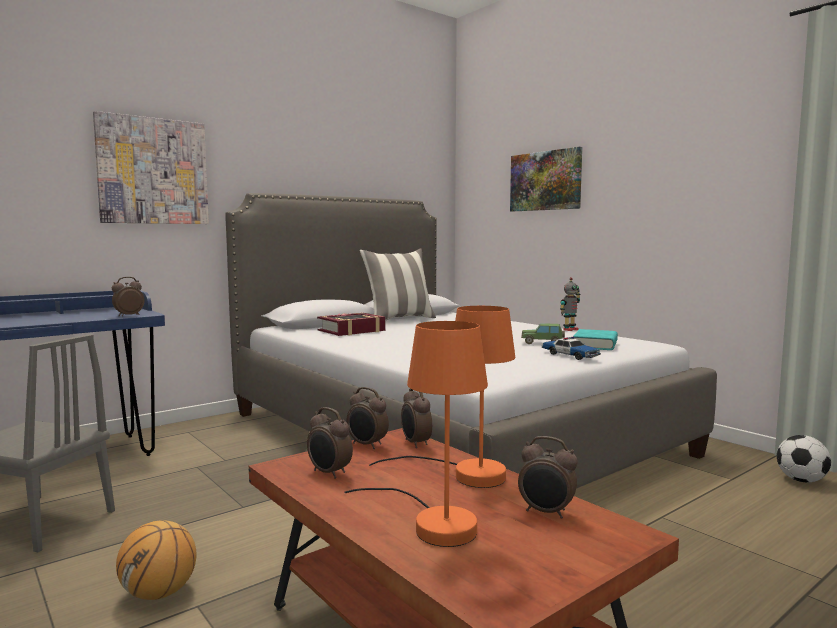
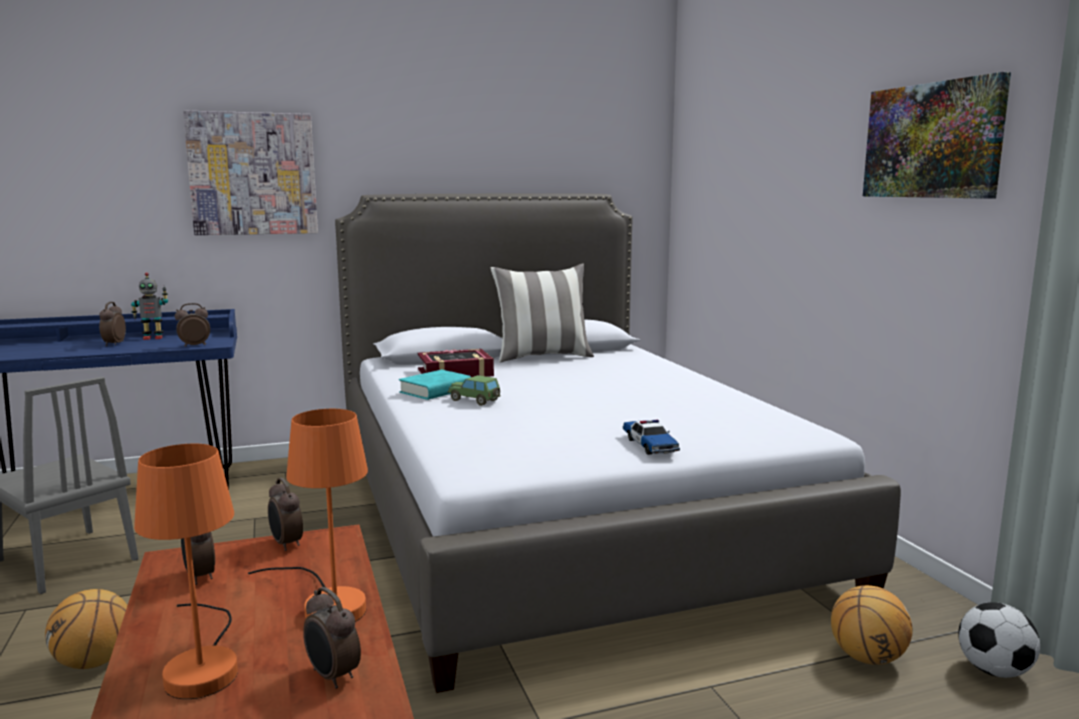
camera: 20 degrees right, 5 degrees up
(415, 443) = (337, 550): alarm clock -> alarm clock (113, 344)
(542, 343) = (653, 417): toy car -> toy car (474, 400)
(545, 181) = (761, 171): picture -> picture (932, 141)
(569, 329) = (736, 394): toy robot -> toy robot (153, 338)
(595, 345) = (718, 429): turquoise book -> turquoise book (436, 391)
(730, 485) = (867, 658): none -> basketball

